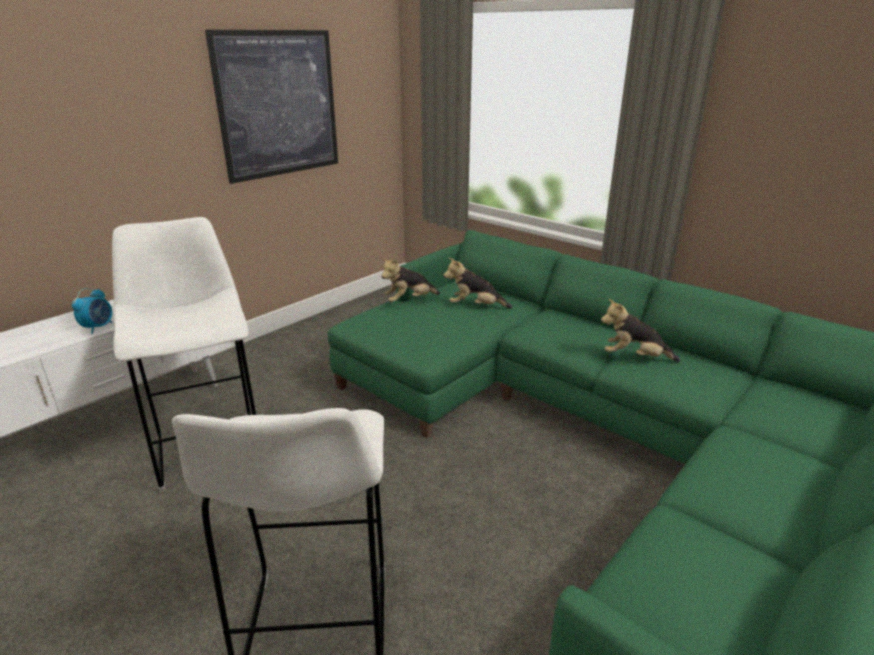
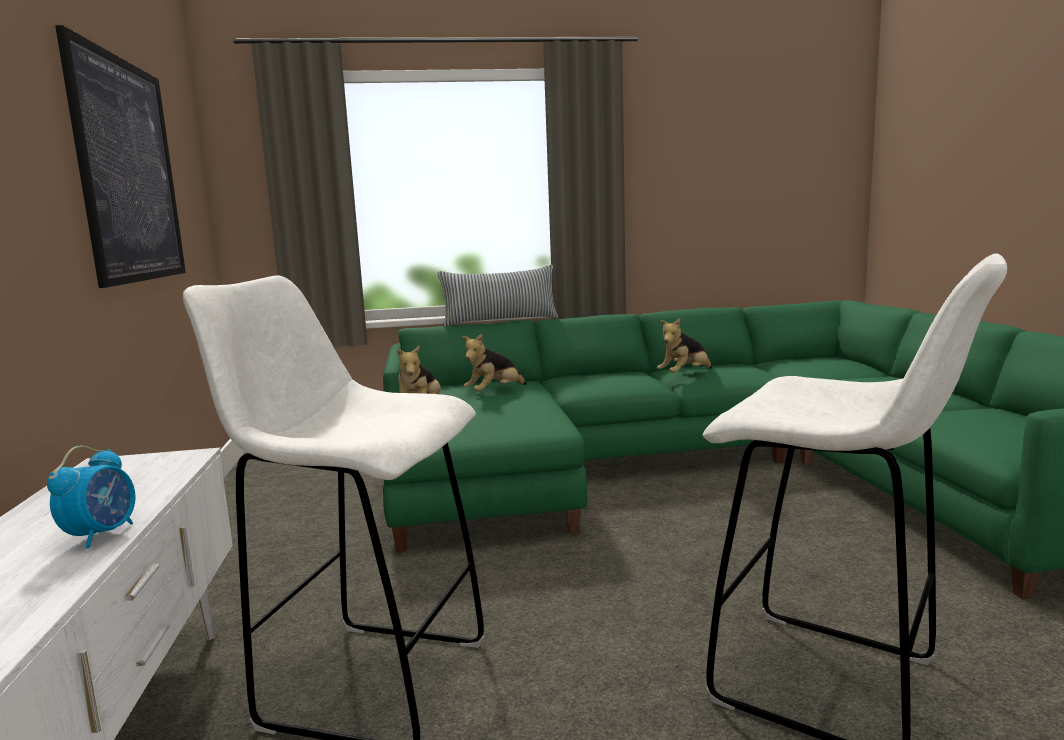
camera: 50 degrees left, 15 degrees down
(98, 327) = (102, 534): alarm clock -> alarm clock turned 45 degrees clockwise
(539, 245) = (500, 321): none -> pillow

